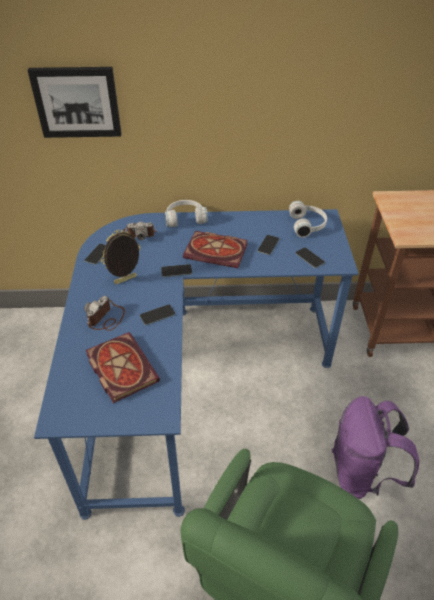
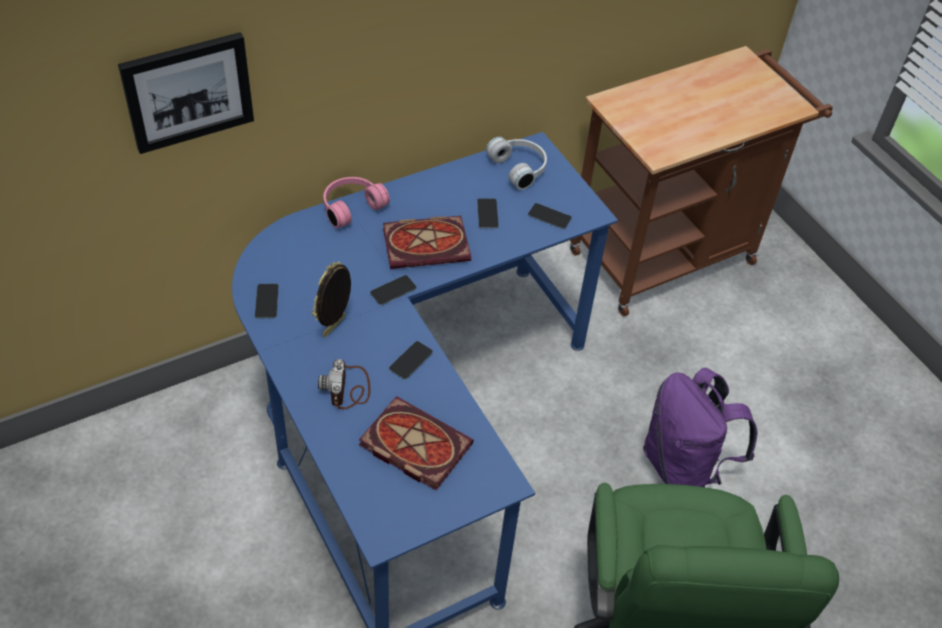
camera: 30 degrees left, 5 degrees up
(140, 233) = (303, 249): camera -> none
(185, 218) = (351, 206): white headphones -> pink headphones

